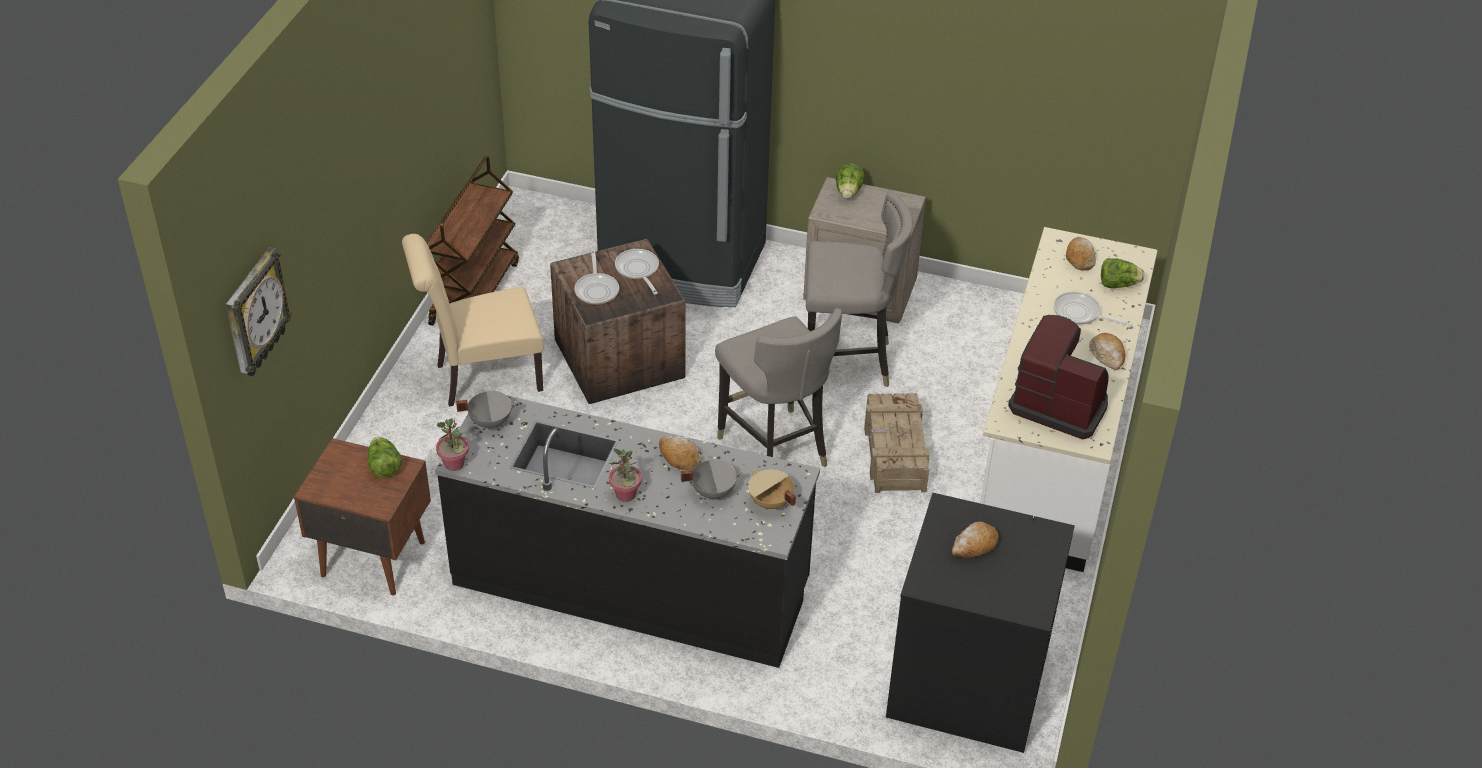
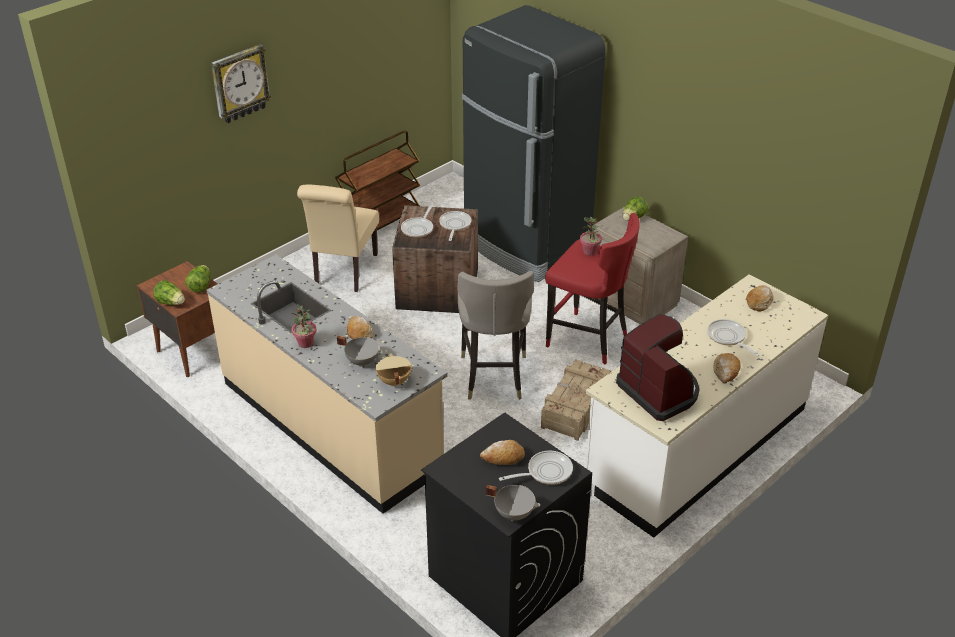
camera: 30 degrees right, 5 degrees down
(255, 314) = (139, 154): wall clock -> wall clock (240, 84)
(454, 464) = (220, 290): potted plant -> potted plant (589, 251)
(482, 378) = (344, 273): beige chair -> beige chair turned 90 degrees counterclockwise
(490, 421) = (263, 273): grey cooking pot -> grey cooking pot (514, 513)
(631, 584) = (331, 424): black counter -> beige counter
(847, 362) = (588, 340): grey stool -> red stool
(1030, 544) = (545, 472): none -> frying pan
(1118, 284) = (775, 328): lettuce -> lettuce (171, 303)

